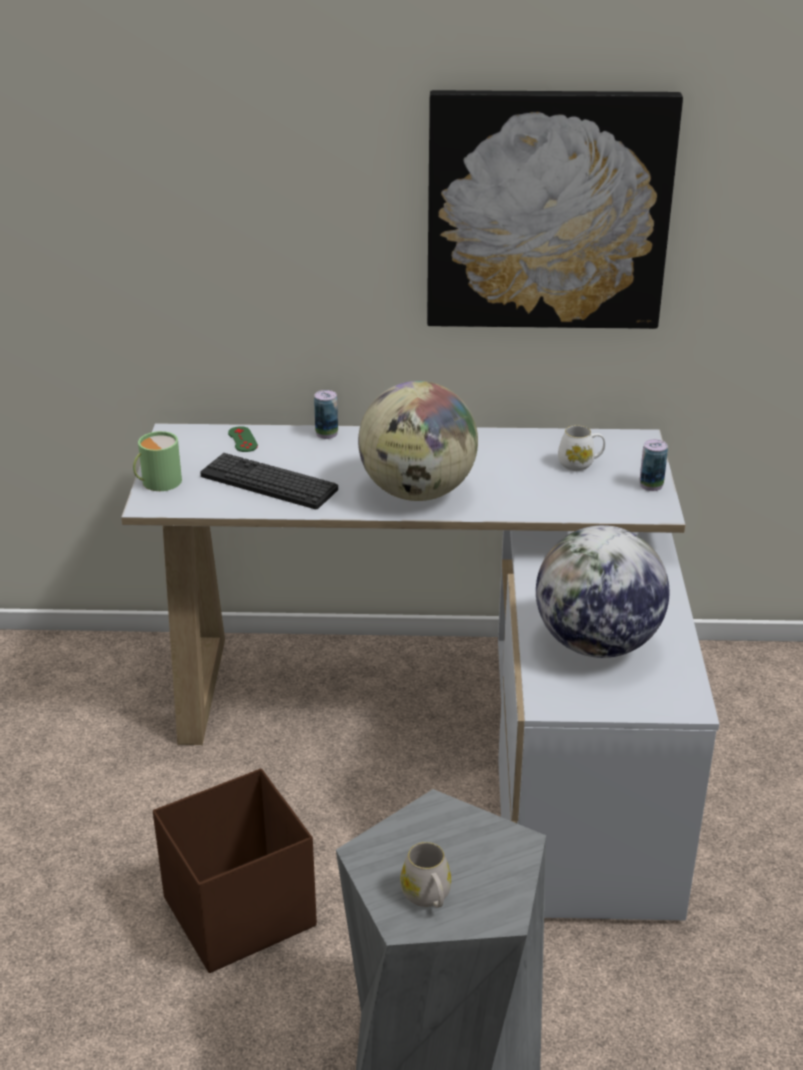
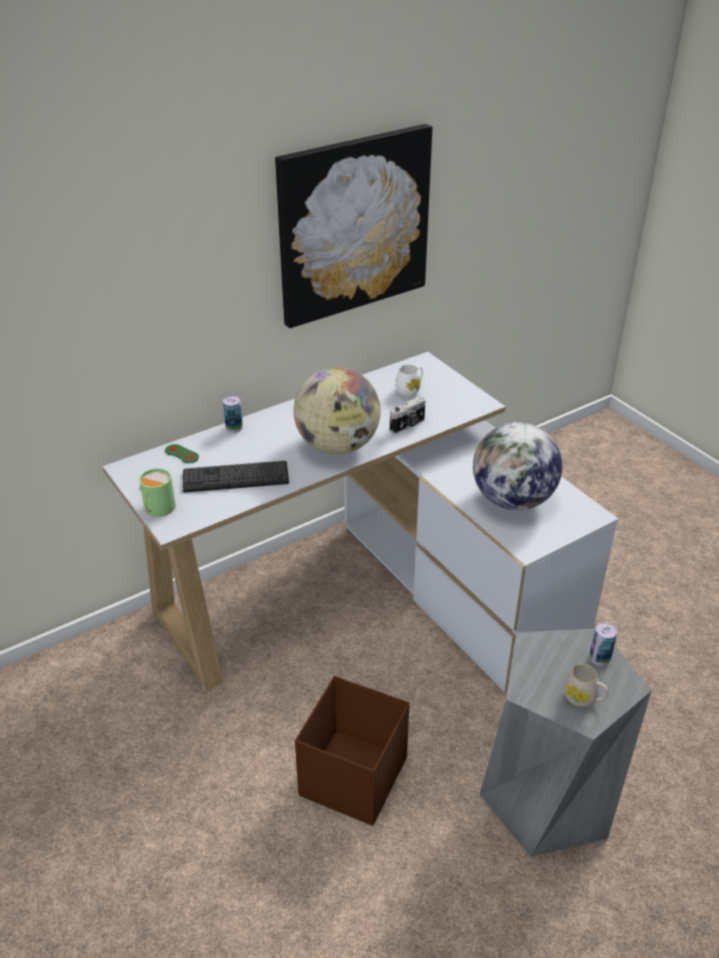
camera: 35 degrees left, 5 degrees up
(528, 501) = (408, 426): none -> camera
(651, 485) = (462, 389): can -> can (599, 658)

